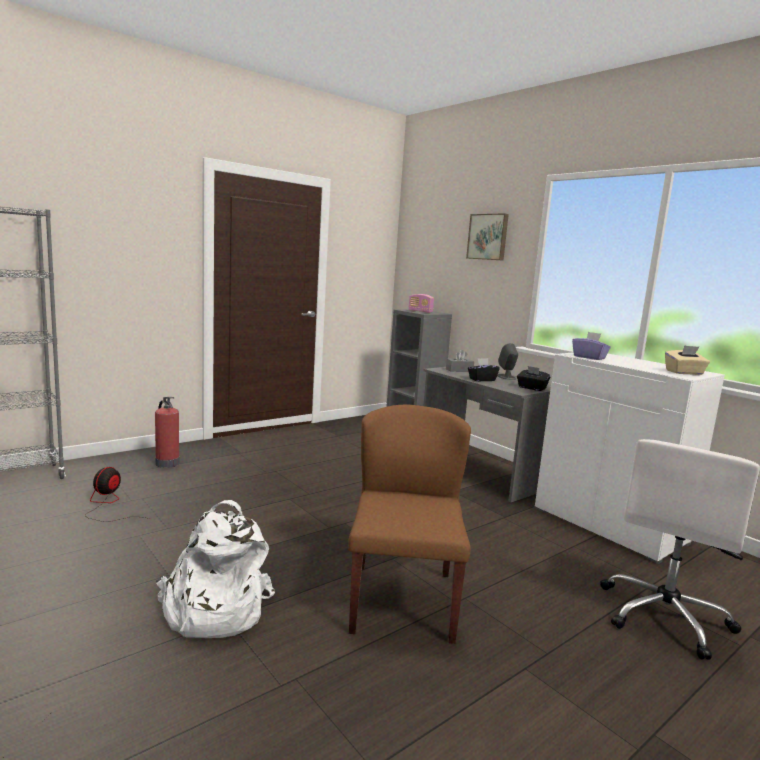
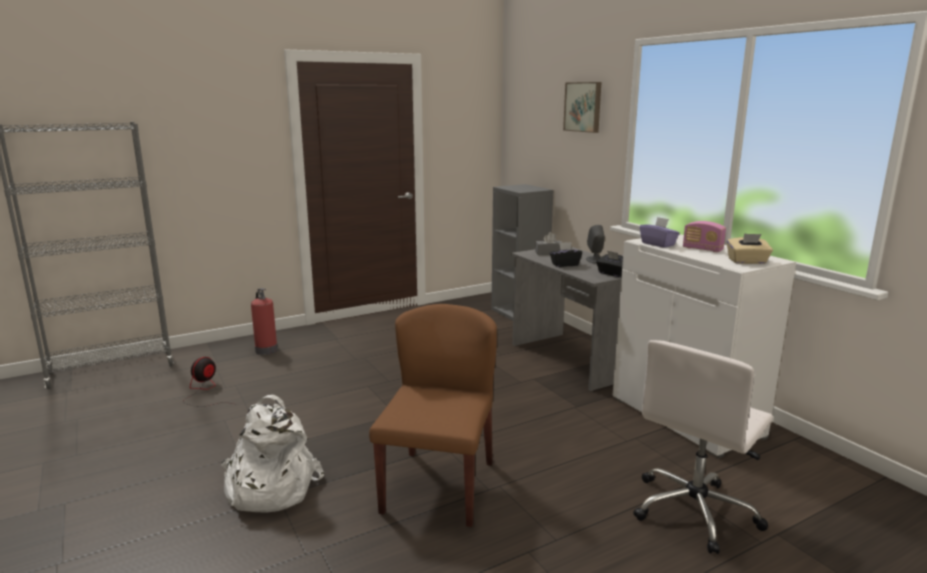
camera: 10 degrees right, 5 degrees up
(420, 312) = (519, 189): radio -> radio (702, 249)

